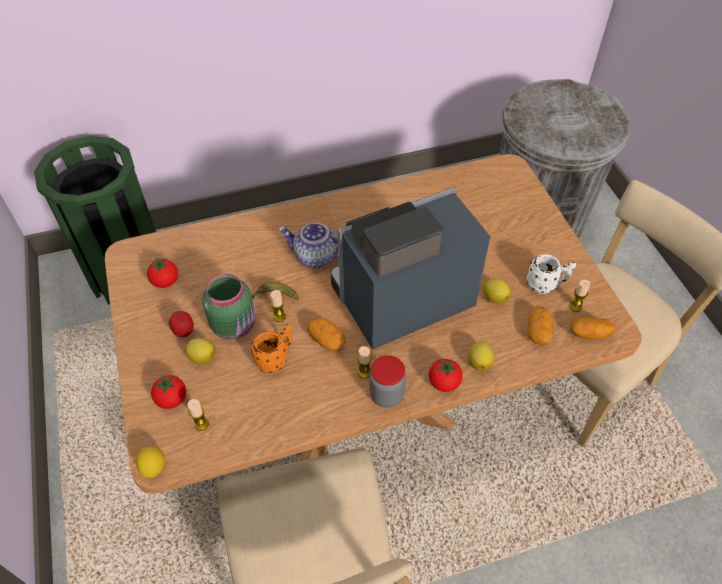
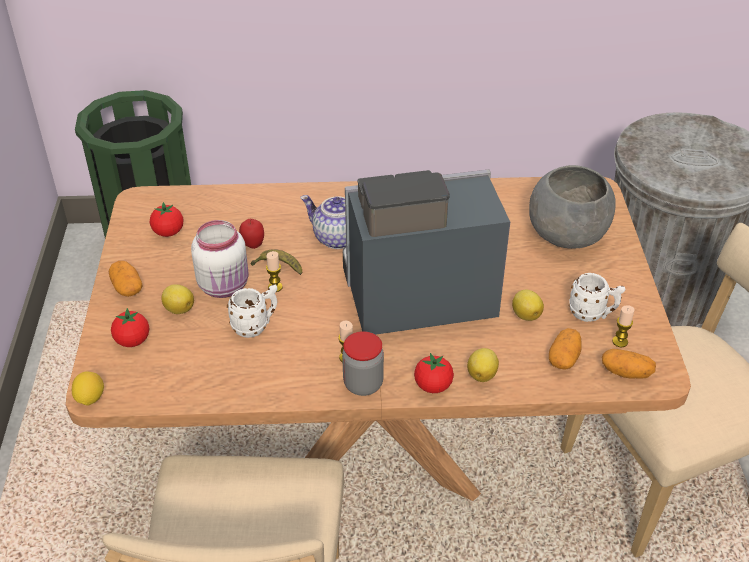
camera: 15 degrees right, 10 degrees down
(184, 332) = (169, 282): apple -> apple (253, 245)
(201, 424) = (154, 370): candle -> none
(235, 325) = (225, 286): green jar -> white jar
(276, 359) = (256, 326): orange mug -> white mug
(326, 340) = (318, 319): potato -> potato (127, 288)
(501, 216) = (566, 236): none -> grey bowl

